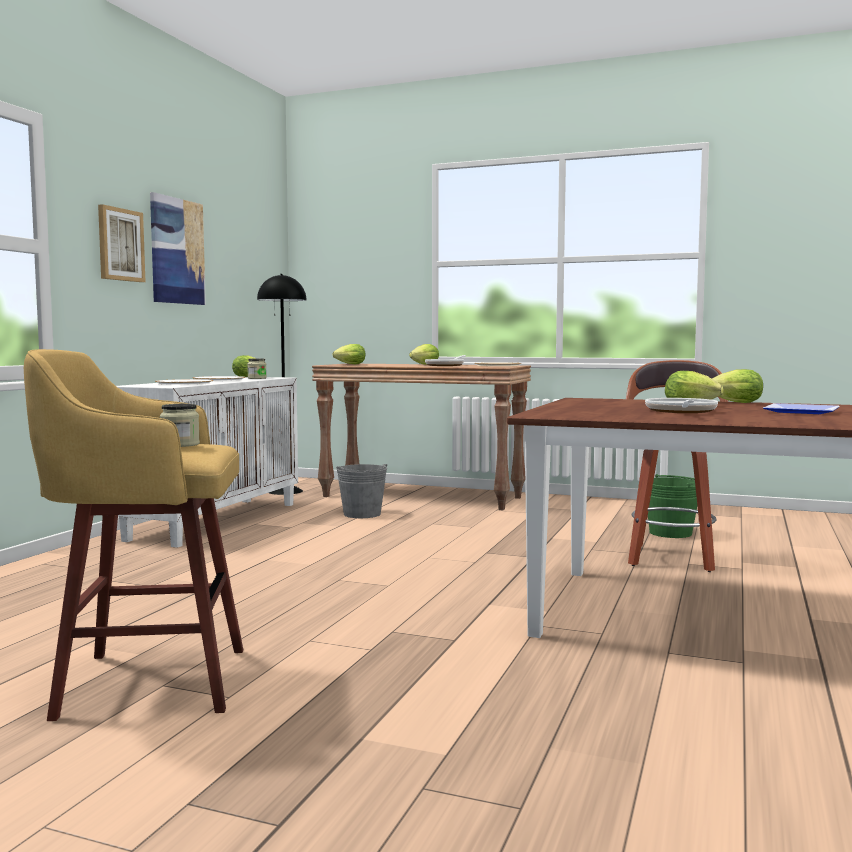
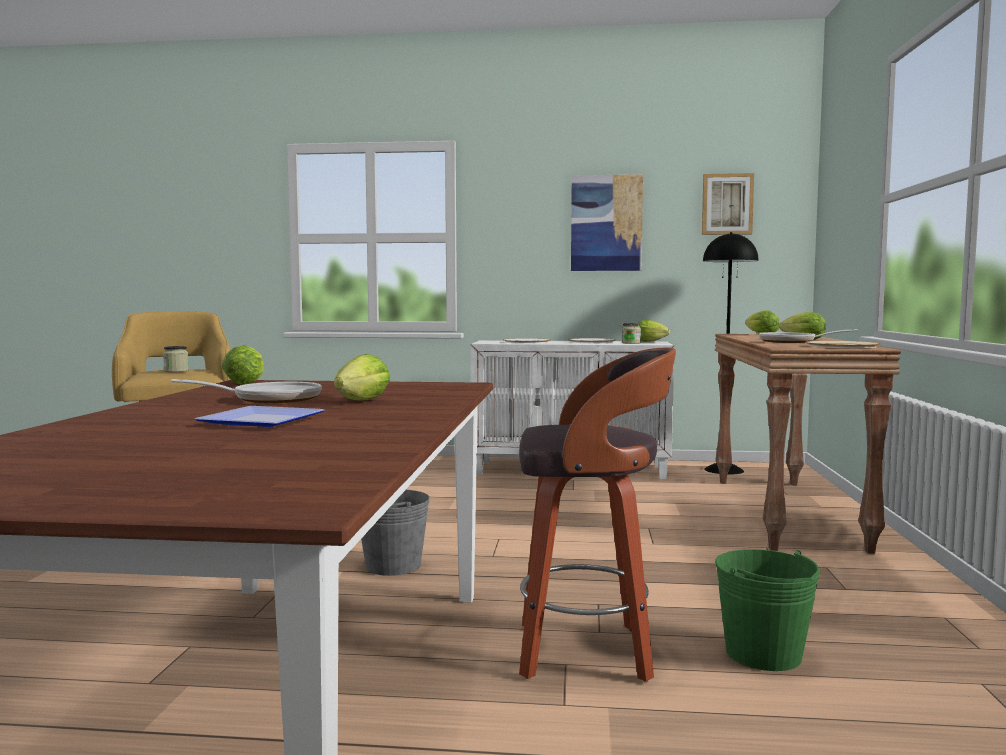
camera: 75 degrees right, 0 degrees up
(120, 244) = (532, 226): picture -> picture (727, 204)
(362, 514) = (657, 502): grey bucket -> grey bucket (393, 566)
(733, 402) = (430, 410): lettuce -> lettuce (247, 383)

